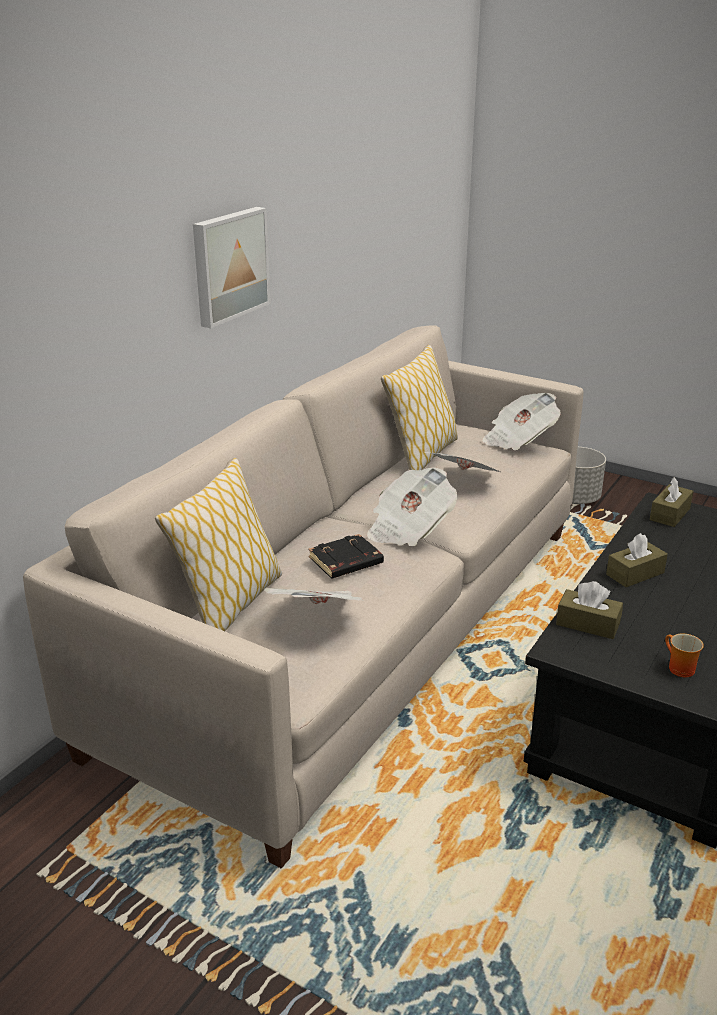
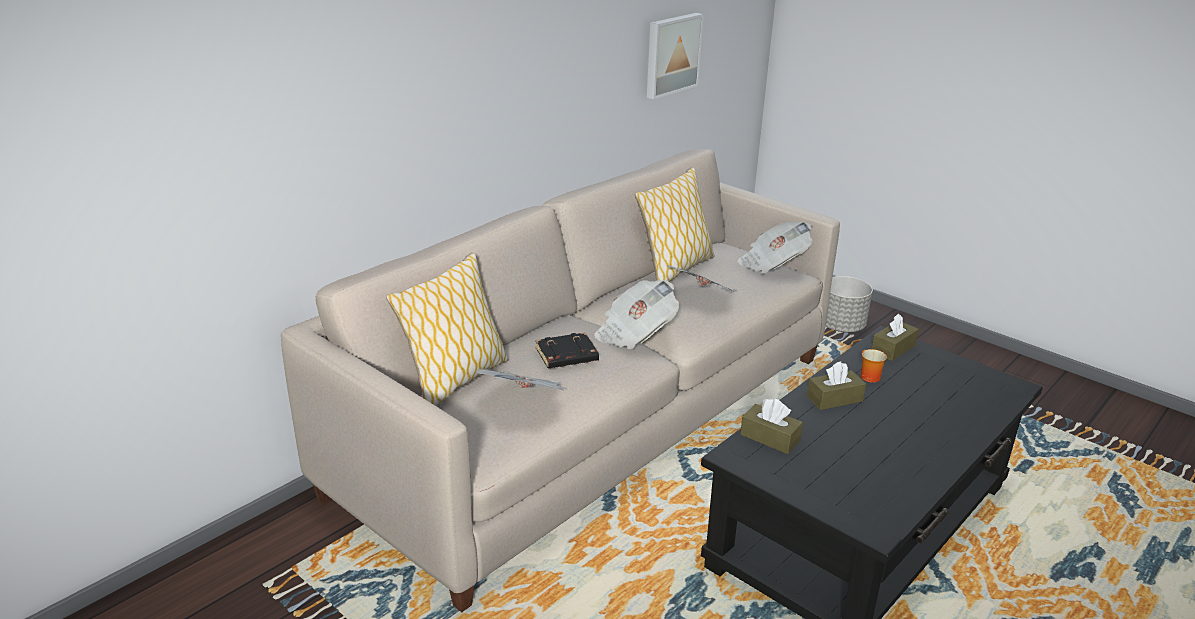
camera: 10 degrees right, 0 degrees up
(229, 265) = (500, 83): picture -> picture (671, 54)
(677, 668) = (836, 487): mug -> mug (867, 376)

